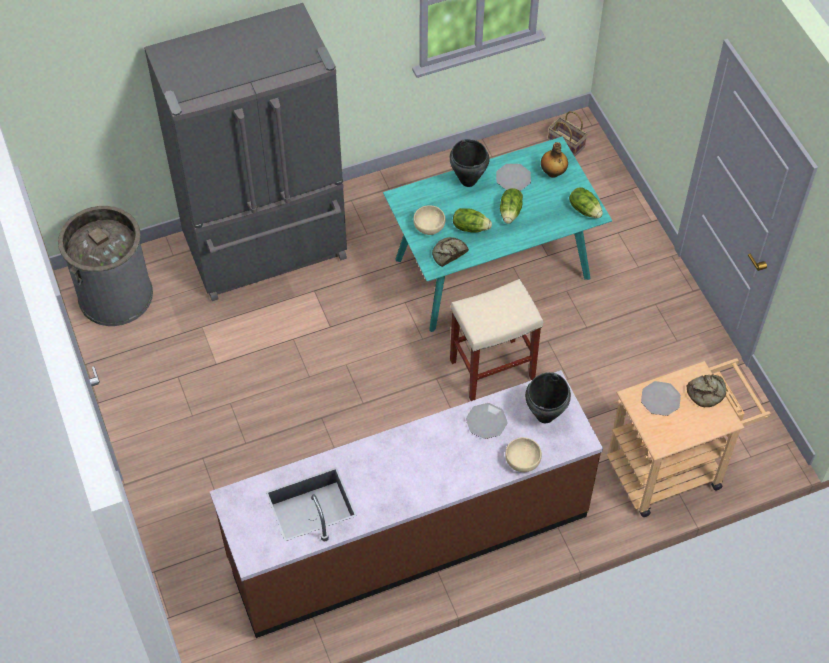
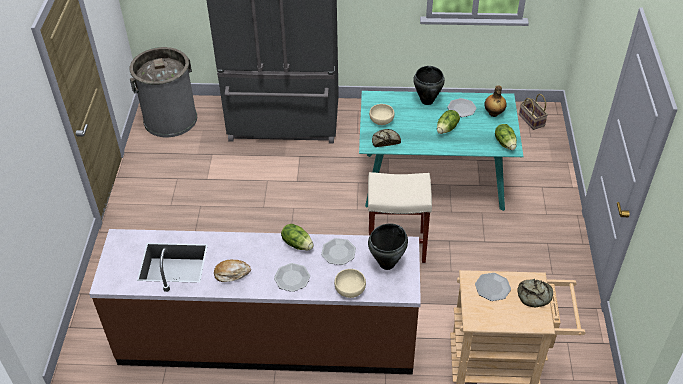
camera: 25 degrees right, 10 degrees down
(385, 491) = (232, 273): none -> bread
(454, 471) = (292, 278): none -> plate
(470, 227) = (411, 129): lettuce -> lettuce (297, 244)

